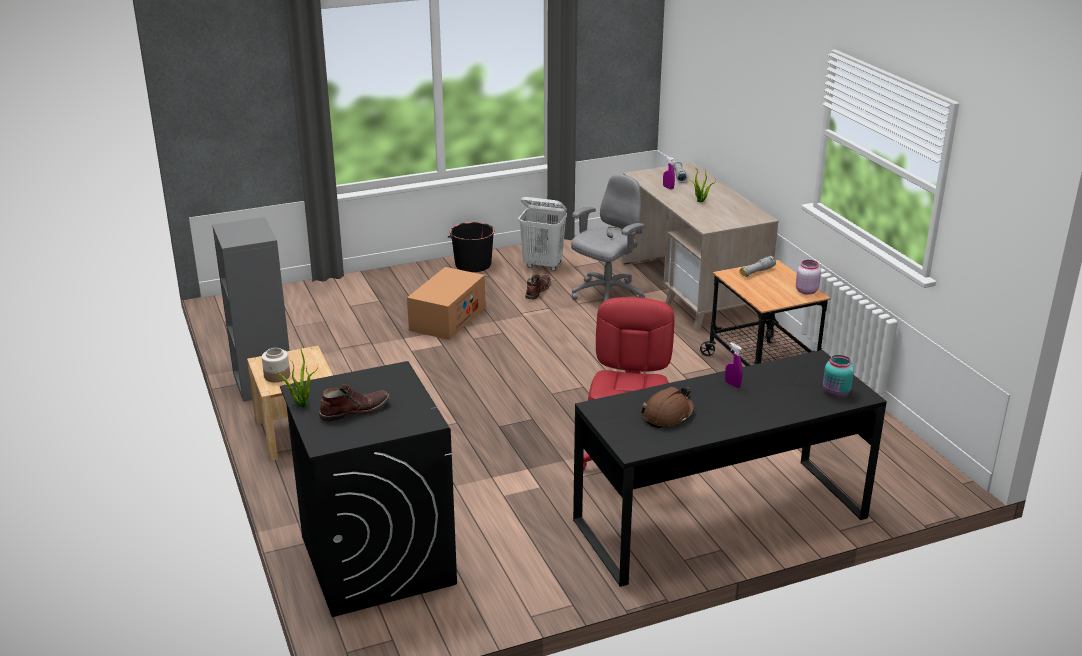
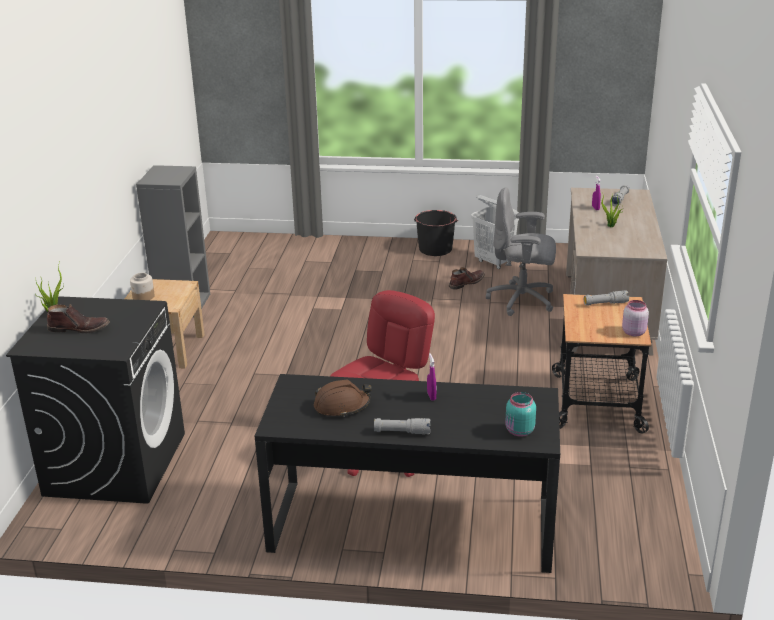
camera: 30 degrees right, 0 degrees up
(447, 318) = (368, 288): cardboard box -> none
(606, 295) = (522, 300): grey office chair -> grey office chair turned 150 degrees counterclockwise
(746, 421) = (402, 432): none -> grey flashlight

